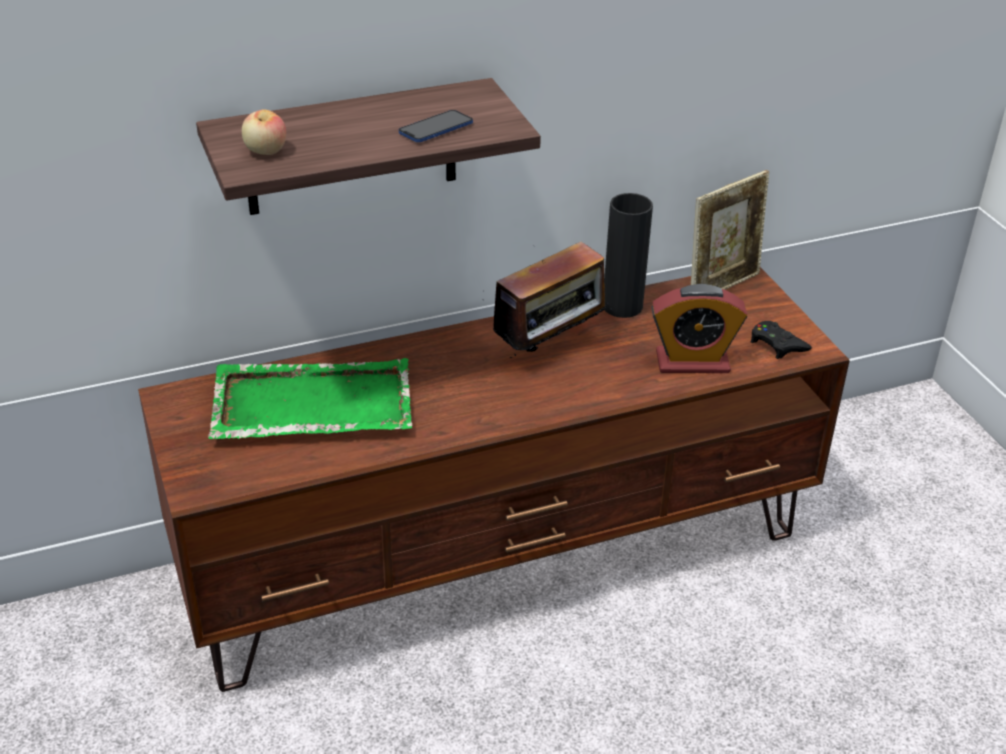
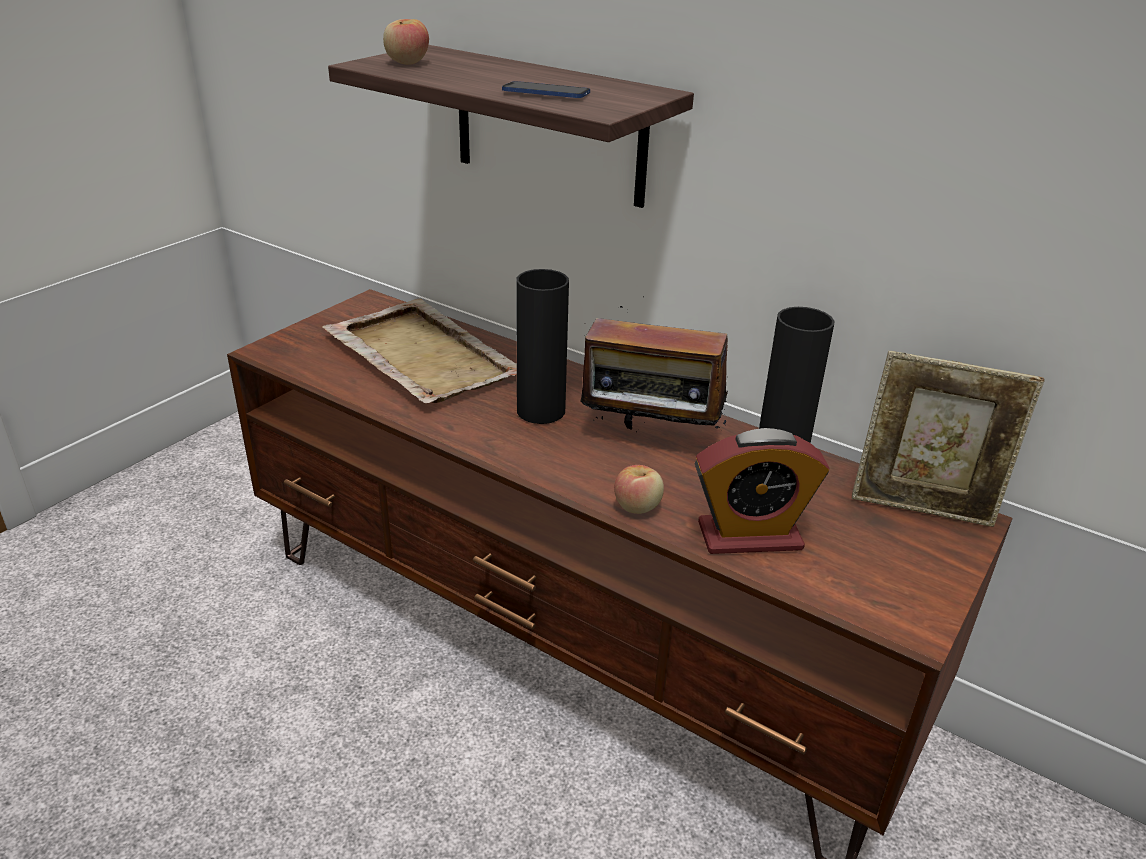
camera: 55 degrees right, 5 degrees down
(310, 404) = (422, 355): green tray -> beige tray
(465, 380) = (541, 411): none -> black vase
(623, 390) = (637, 506): none -> apple
(692, 362) = (749, 536): alarm clock -> alarm clock turned 60 degrees counterclockwise
(777, 344) = (875, 591): black game controller -> none

